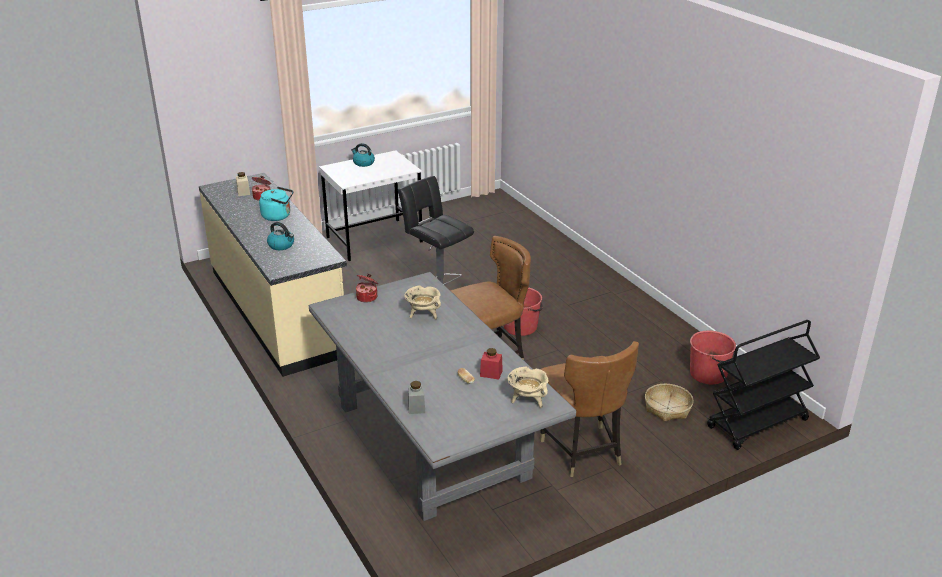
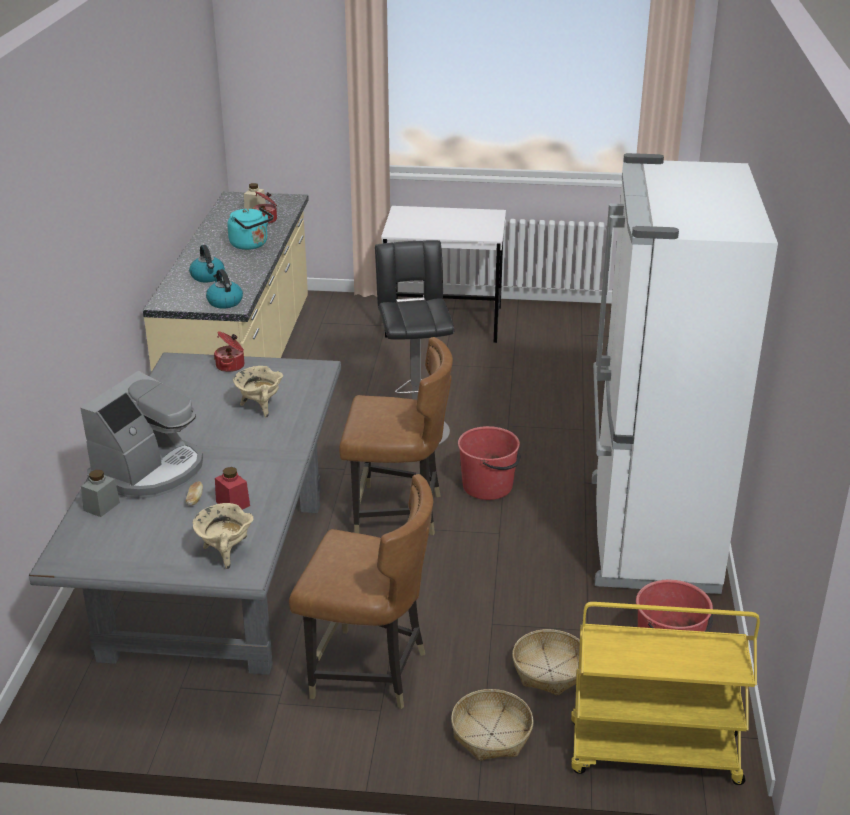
camera: 35 degrees right, 0 degrees up
(363, 163) = (446, 215): kettle -> kettle (224, 302)
(414, 376) = (149, 471): none -> coffee machine
(582, 451) = (368, 672): brown chair -> brown chair turned 90 degrees counterclockwise
(631, 319) = (648, 534): none -> white fridge
(678, 451) = (491, 734): none -> basket
(757, 424) = (653, 754): black cart -> yellow cart

